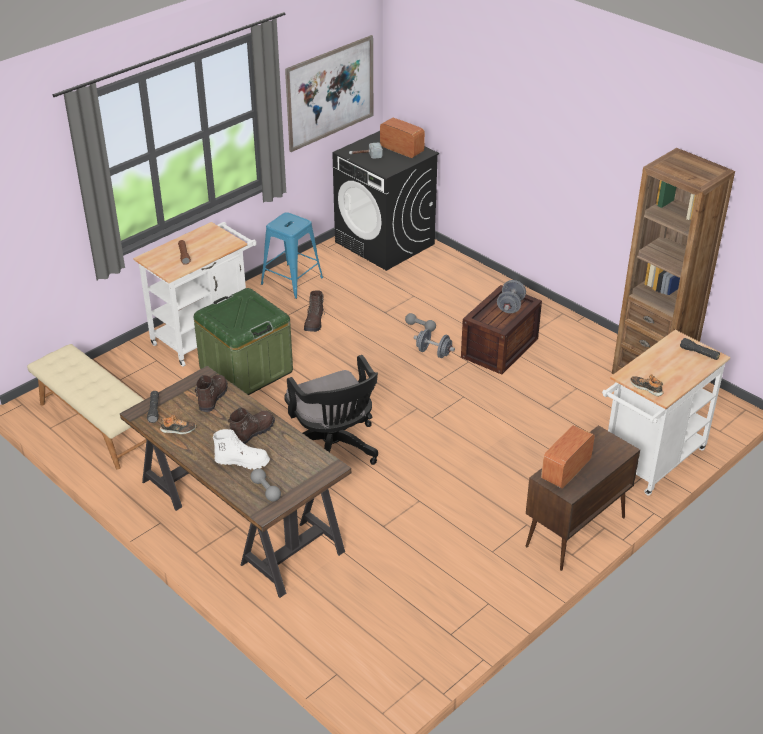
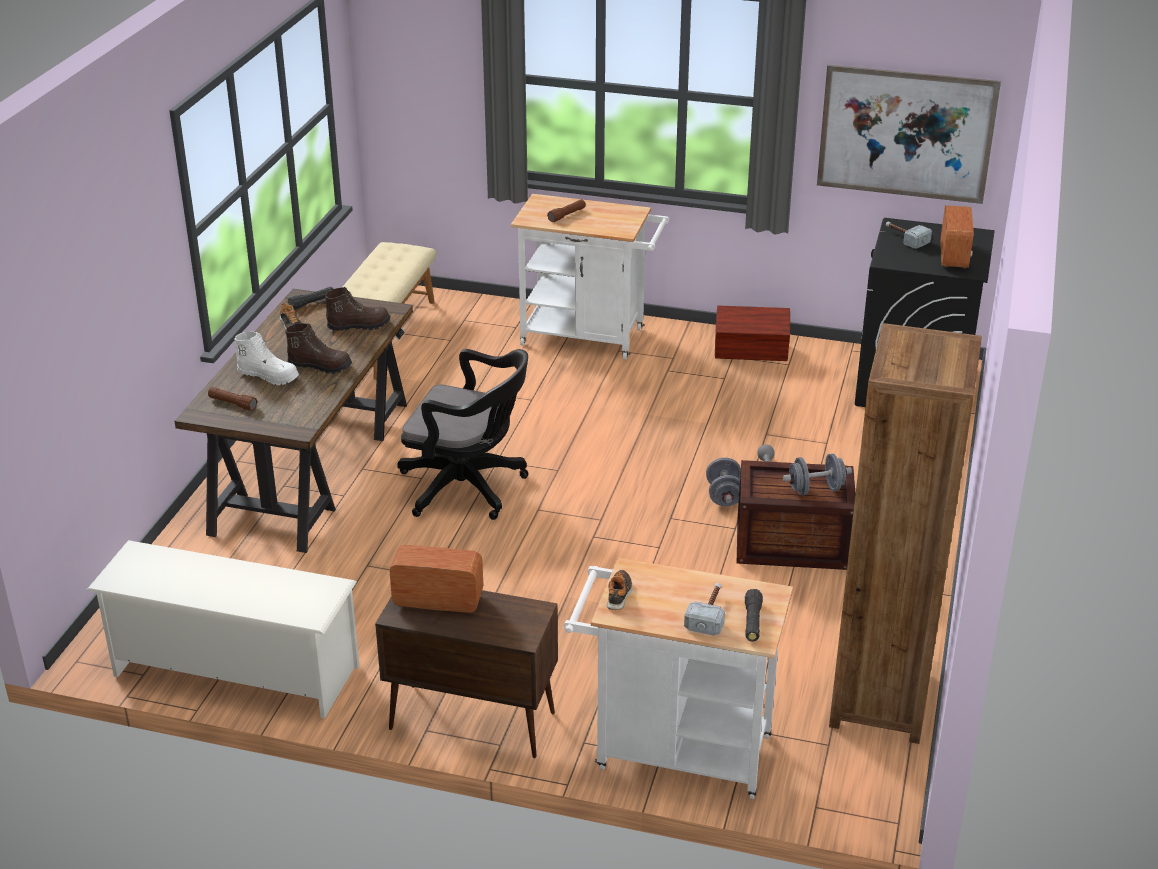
camera: 60 degrees right, 5 degrees down
(242, 461) = (269, 376): white boot -> white boot turned 45 degrees counterclockwise
(246, 370) = (554, 383): green storage box -> none
(266, 490) = (233, 404): grey dumbbell -> brown flashlight
(292, 281) = (751, 352): blue stool -> brown storage box
(314, 322) = (689, 394): brown boot -> none
(334, 450) = (469, 488): black office chair -> black office chair turned 105 degrees counterclockwise
(453, 627) = (234, 671): none -> white shoe rack
(683, 364) = (709, 613): none -> hammer

